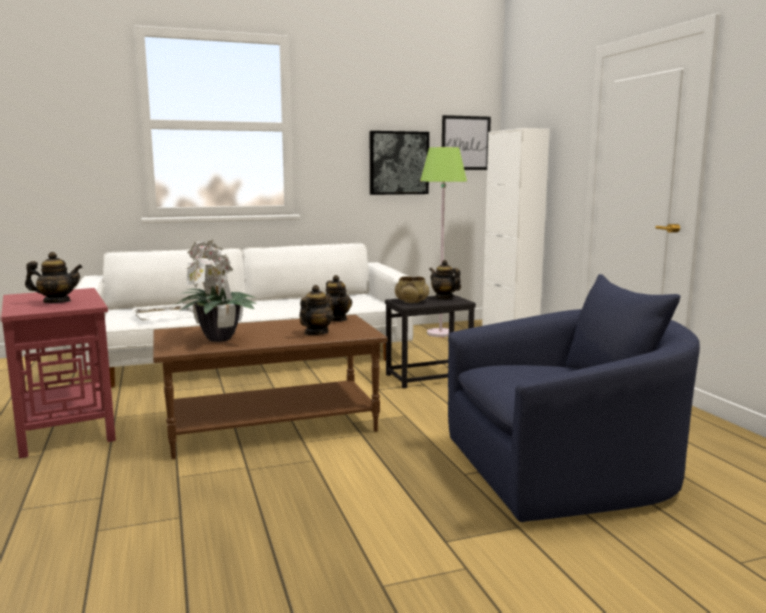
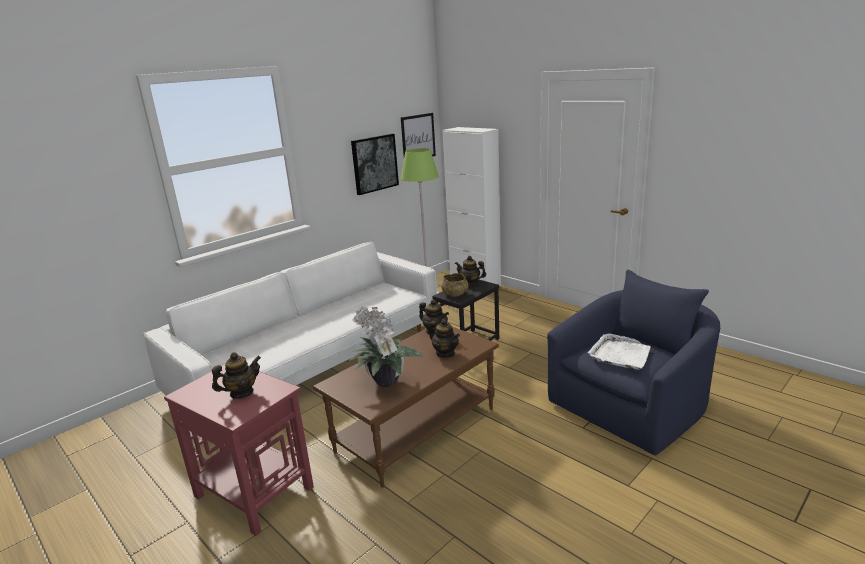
camera: 25 degrees left, 10 degrees up
(163, 315) = (256, 355): white tray -> white tray (620, 354)
(316, 333) = (445, 353): teapot -> teapot turned 135 degrees clockwise

